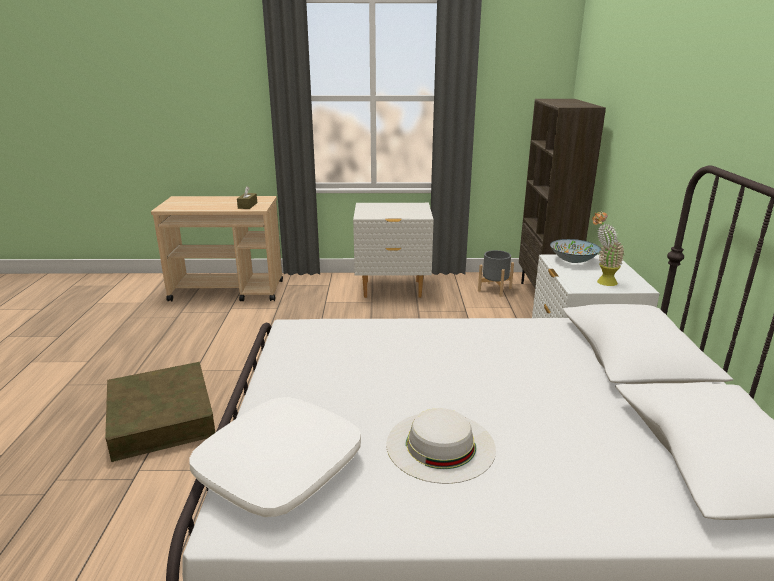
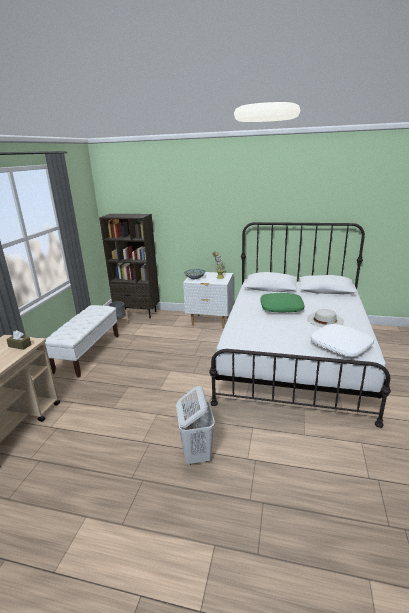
camera: 75 degrees left, 0 degrees up
(162, 418) = (196, 454): brown storage box -> white laundry basket
(392, 289) = (88, 353): white nightstand -> white bench
(488, 374) = (281, 308): none -> green pillow

